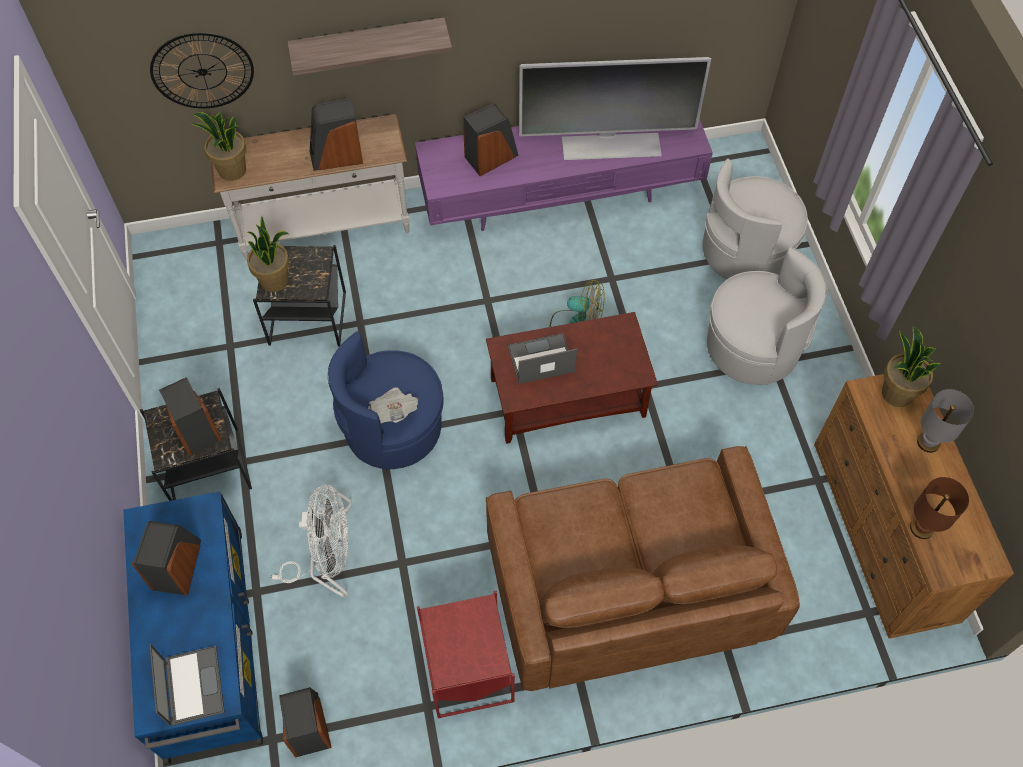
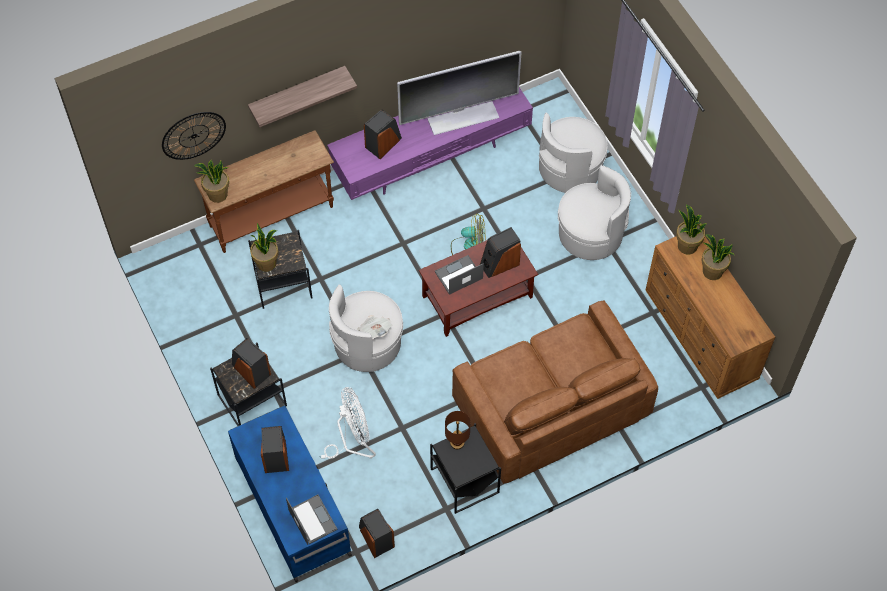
camera: 15 degrees left, 0 degrees up
(325, 228) = (272, 217): white console table -> brown console table
(336, 156) = (285, 169): speaker -> speaker (499, 264)
(394, 428) = (368, 344): blue armchair -> white armchair
(467, 670) = (464, 481): red side table -> black side table
(922, 528) = (718, 323): brown table lamp -> brown table lamp (457, 442)
(928, 443) = (712, 272): grey table lamp -> potted plant

